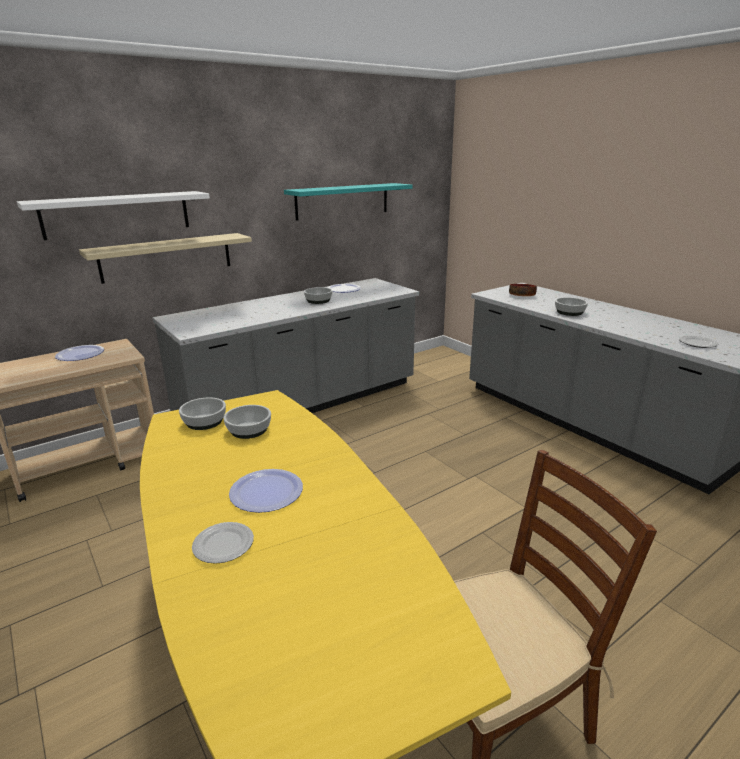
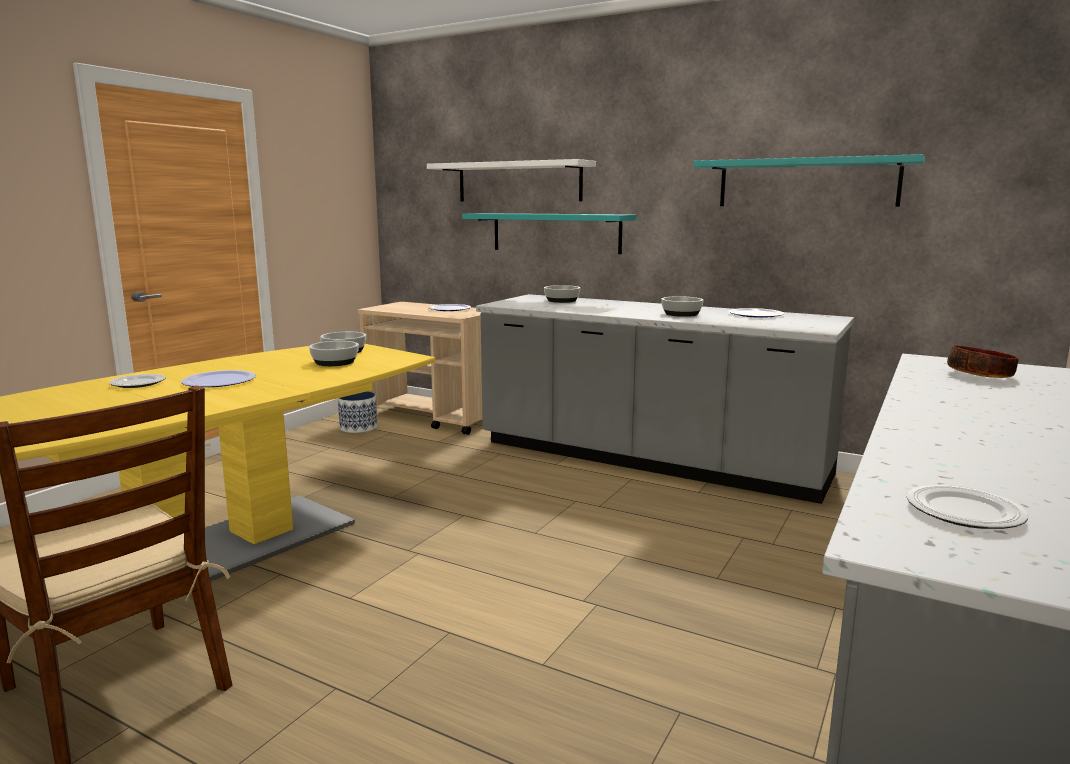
camera: 65 degrees right, 10 degrees down
(50, 513) = (358, 427): none -> planter
(167, 257) = (555, 232): beige shelf -> turquoise shelf
(569, 312) = (945, 405): bowl -> bowl (562, 300)

